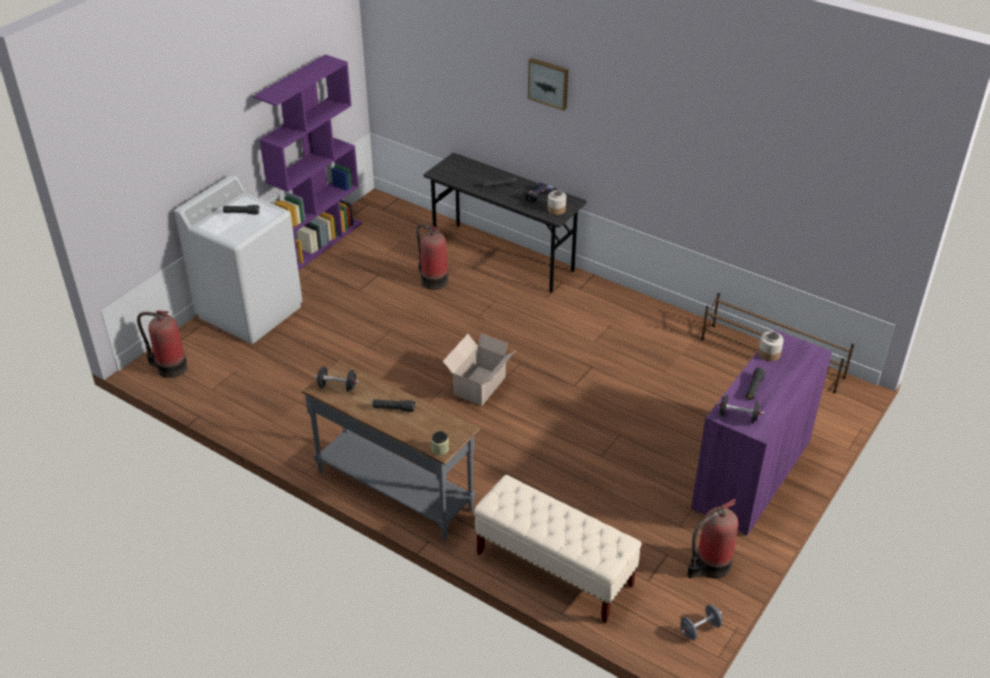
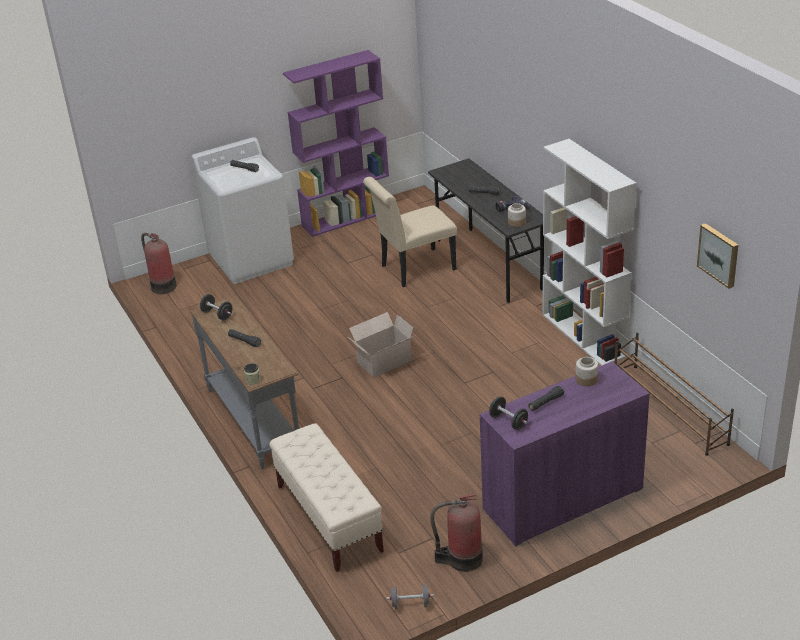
camera: 30 degrees right, 5 degrees down
(433, 280) = (413, 269): fire extinguisher -> beige chair
(549, 83) = (526, 100): picture -> picture (719, 254)
(645, 307) = (584, 335): none -> white bookcase

